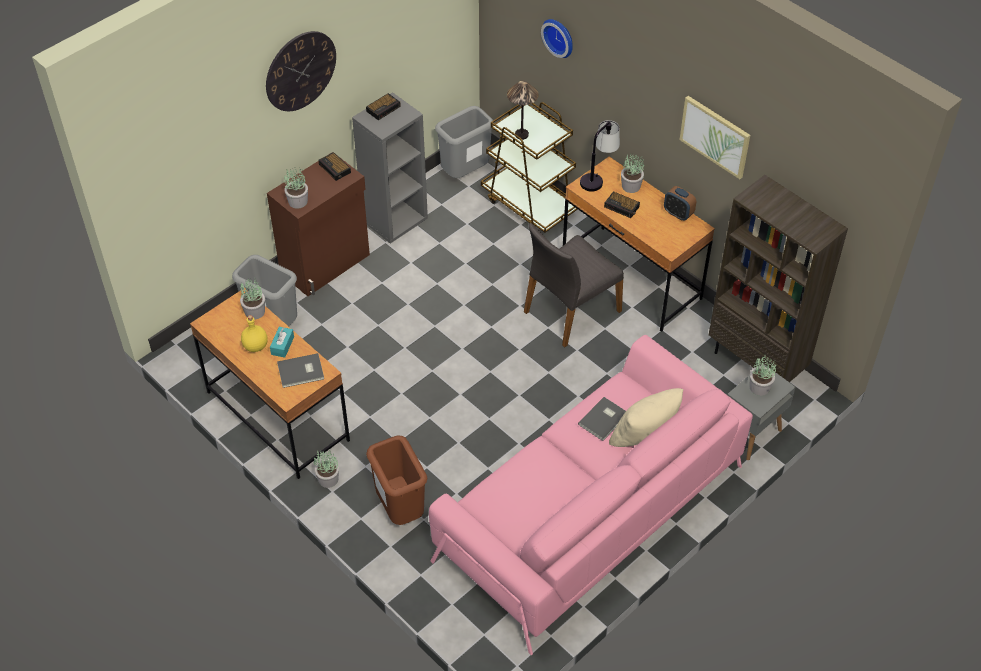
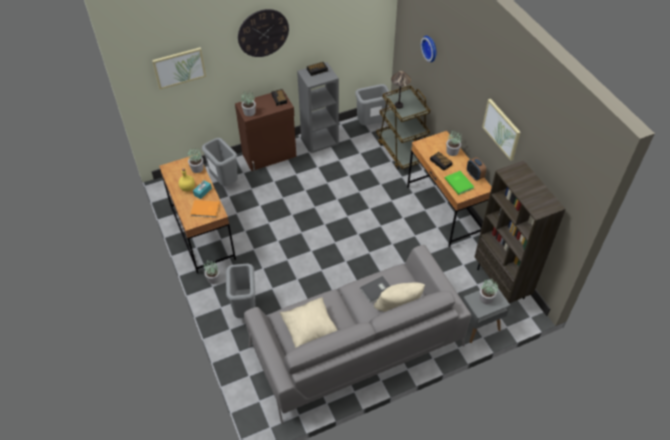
camera: 20 degrees right, 0 degrees up
(186, 157) = (179, 67): none -> picture
(301, 372) = (205, 210): grey book -> orange book
(399, 510) = (245, 309): brown trash can -> grey trash can
(533, 505) = (310, 330): none -> beige pillow
(570, 311) = (398, 219): grey chair -> none
(589, 513) = (356, 345): pink sofa -> grey sofa
(597, 177) = (434, 141): table lamp -> none
(661, 230) = (459, 183): none -> green book

